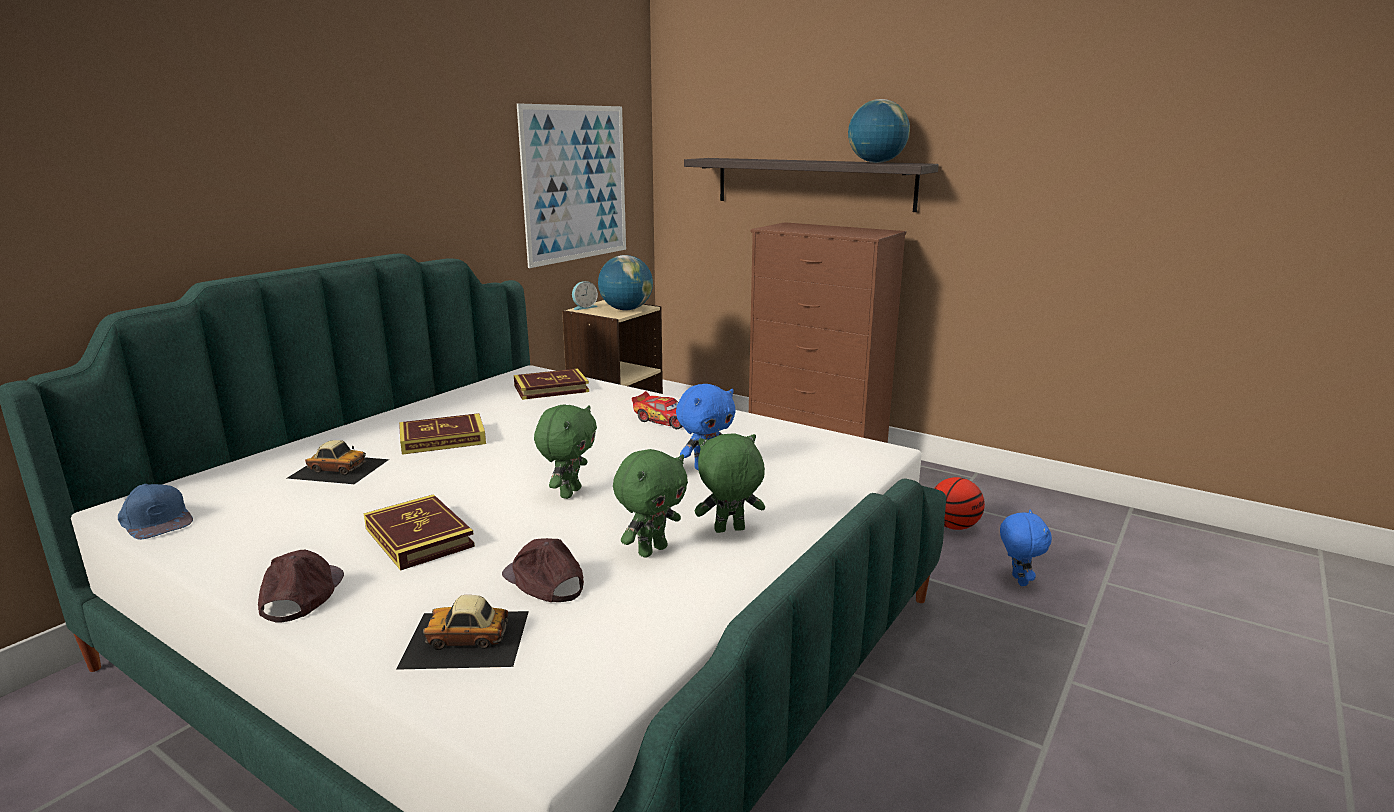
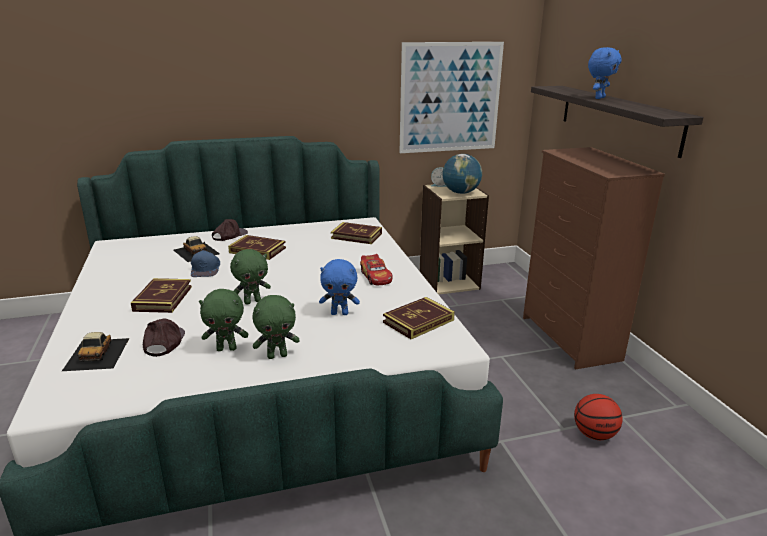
camera: 40 degrees right, 5 degrees up
(157, 520) = (108, 254): blue cap -> blue cap (206, 269)
(300, 594) = (90, 306): brown cap -> brown cap (229, 235)
(466, 639) = (97, 353): toy car -> toy car turned 135 degrees counterclockwise
(729, 531) = (277, 355): green plush toy -> green plush toy turned 135 degrees clockwise
(801, 444) = (418, 321): none -> book
(876, 162) = (647, 109): globe -> none
(1017, 580) = (580, 496): blue plush toy -> blue plush toy (598, 98)

